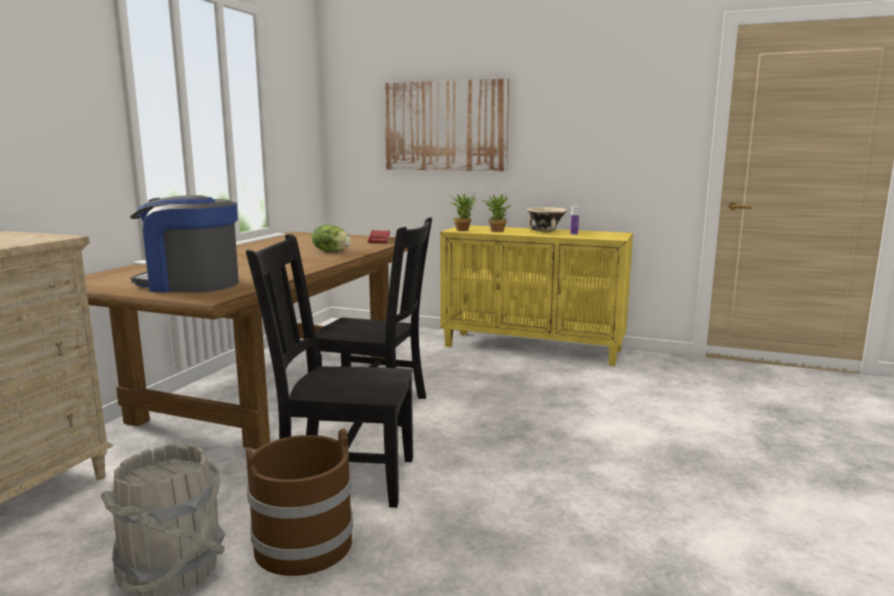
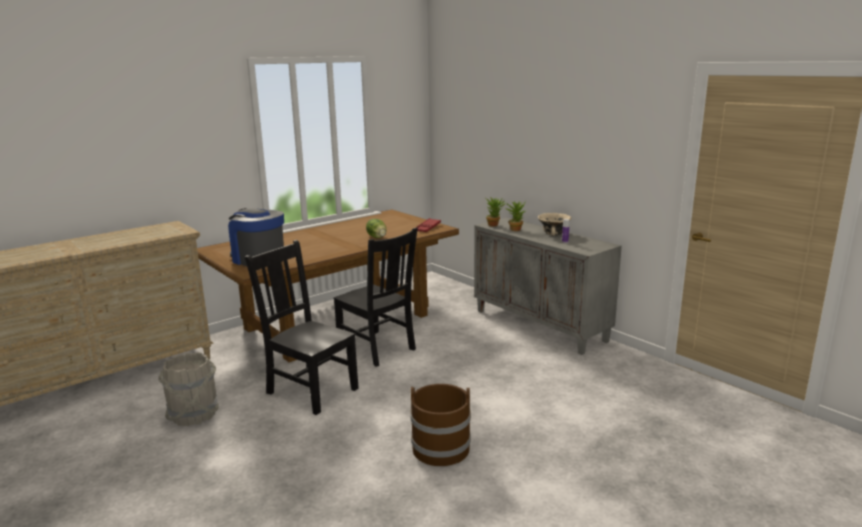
camera: 30 degrees right, 5 degrees up
(304, 544) = (255, 420): brown bucket -> brown bucket (441, 448)
(445, 126) = (500, 138): picture -> none
(533, 348) = (540, 325): yellow cabinet -> grey cabinet

